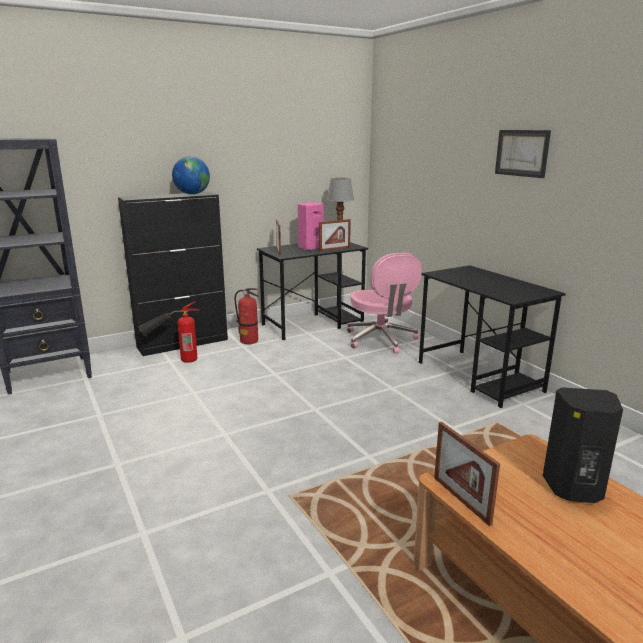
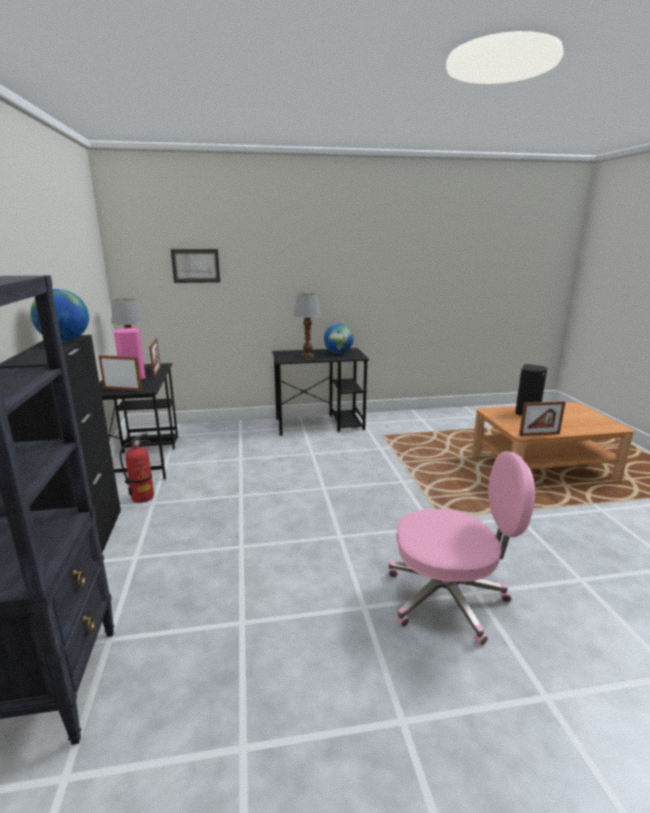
camera: 70 degrees left, 0 degrees up
(173, 360) = (136, 554): fire extinguisher -> none
(381, 340) = (223, 438): pink office chair -> pink office chair (448, 598)
(469, 279) = (307, 356): none -> table lamp
(511, 288) = (338, 353): none -> globe
(522, 153) = (307, 261): picture -> picture (196, 266)

